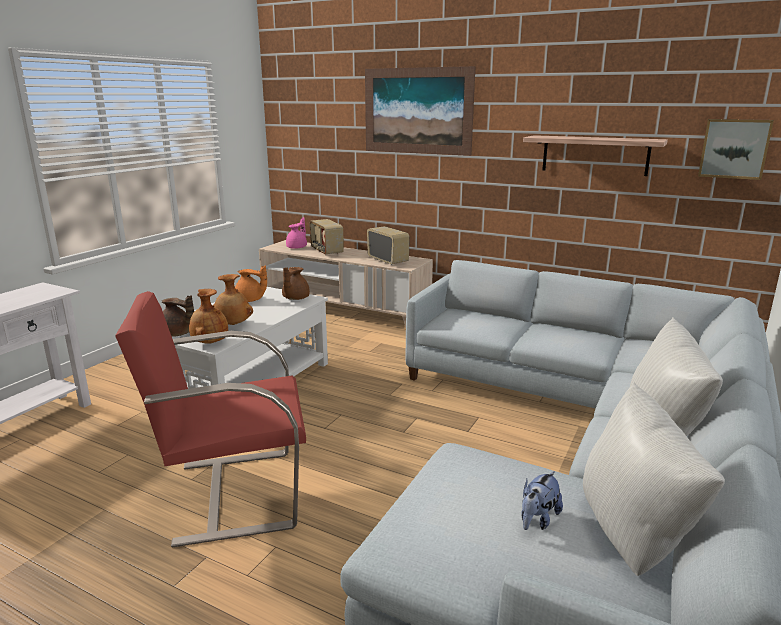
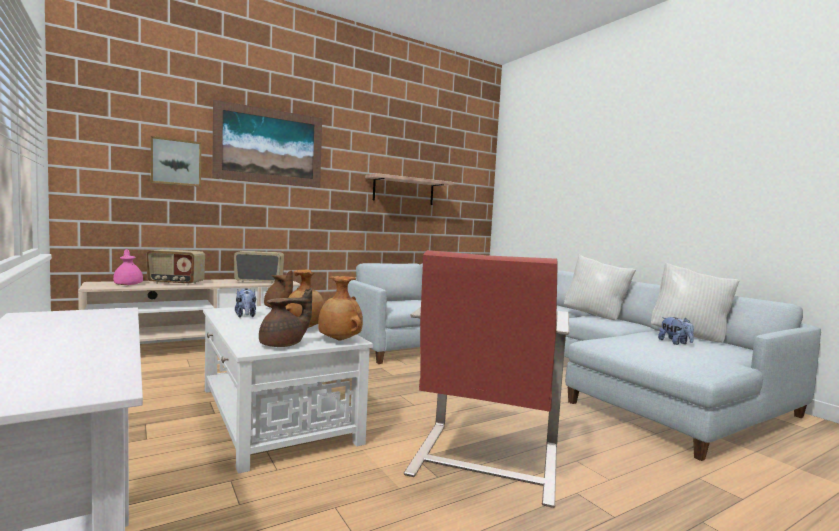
camera: 60 degrees left, 15 degrees down
(250, 300) = (246, 316): orange teapot -> plush toy
(734, 148) = (468, 190): picture -> picture (176, 162)

